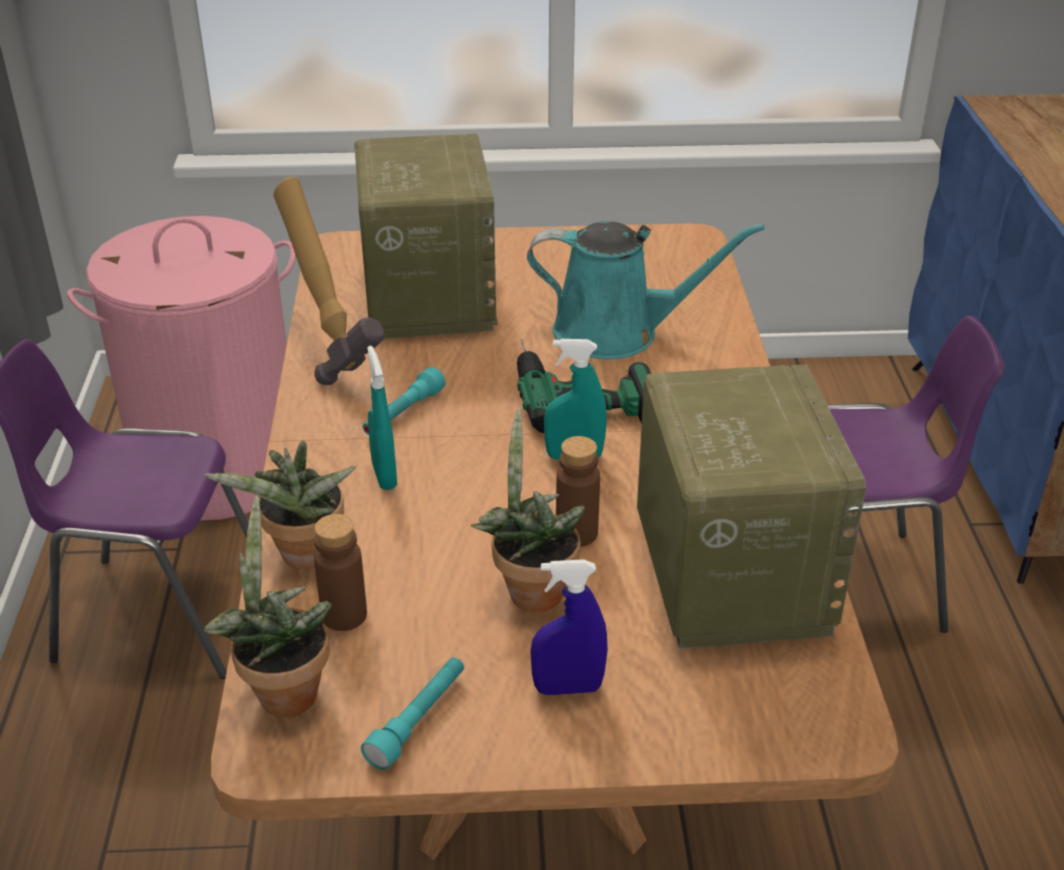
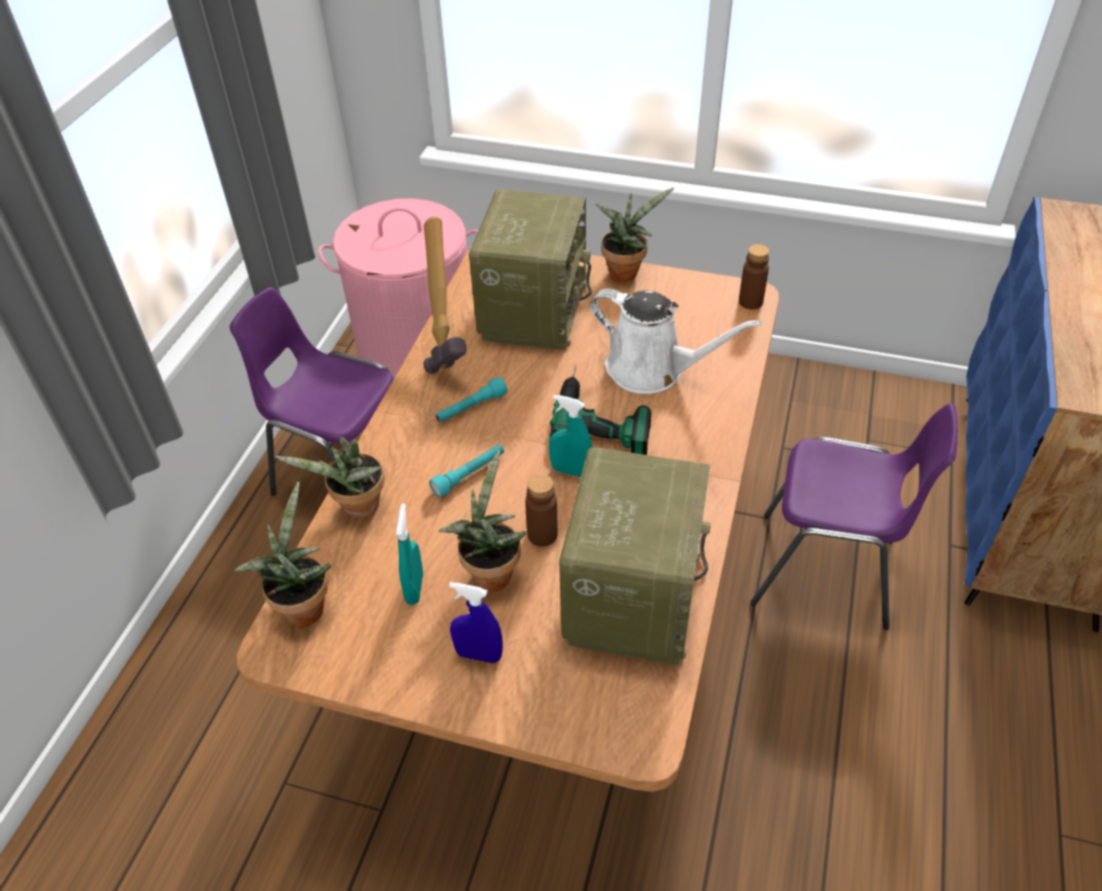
camera: 20 degrees right, 10 degrees up
(344, 615) = (363, 560): brown bottle -> brown bottle (750, 302)
(384, 475) = (436, 456): turquoise spray bottle -> turquoise spray bottle (414, 588)
(418, 720) = (374, 652): turquoise flashlight -> turquoise flashlight (469, 475)
(524, 238) = (625, 271): none -> potted plant
(616, 332) = (652, 370): turquoise watering can -> white watering can

